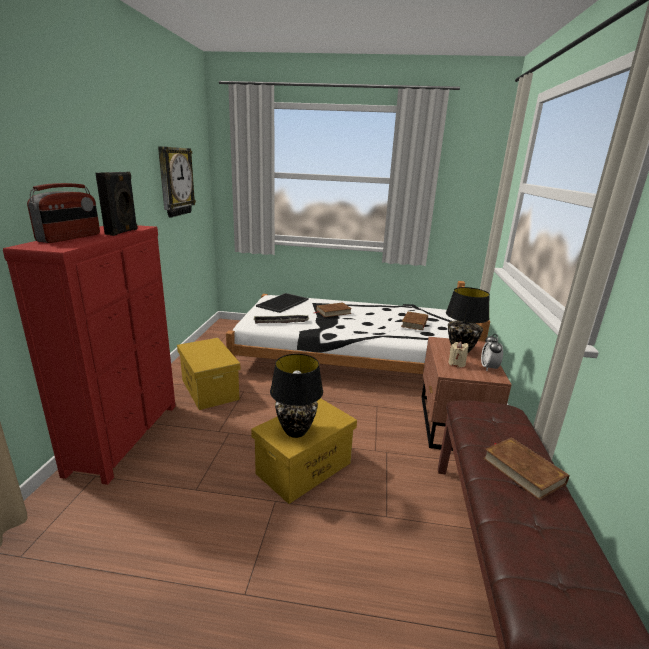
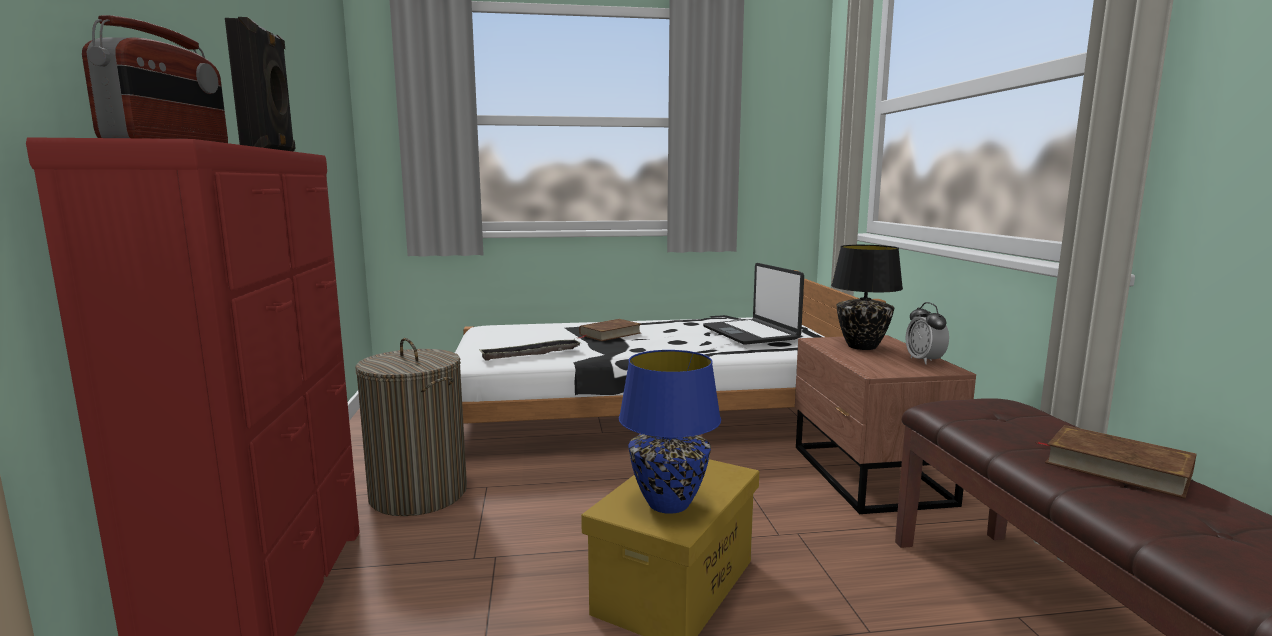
camera: 15 degrees left, 10 degrees down
(175, 182) = (308, 116): wall clock -> none
(210, 389) = (418, 494): yellow storage box -> laundry basket
(283, 303) = (514, 332): tray -> none
(296, 431) = (670, 504): black table lamp -> blue table lamp
(415, 323) = (751, 333): brown book -> laptop
(456, 363) = (874, 361): beige candle -> none

